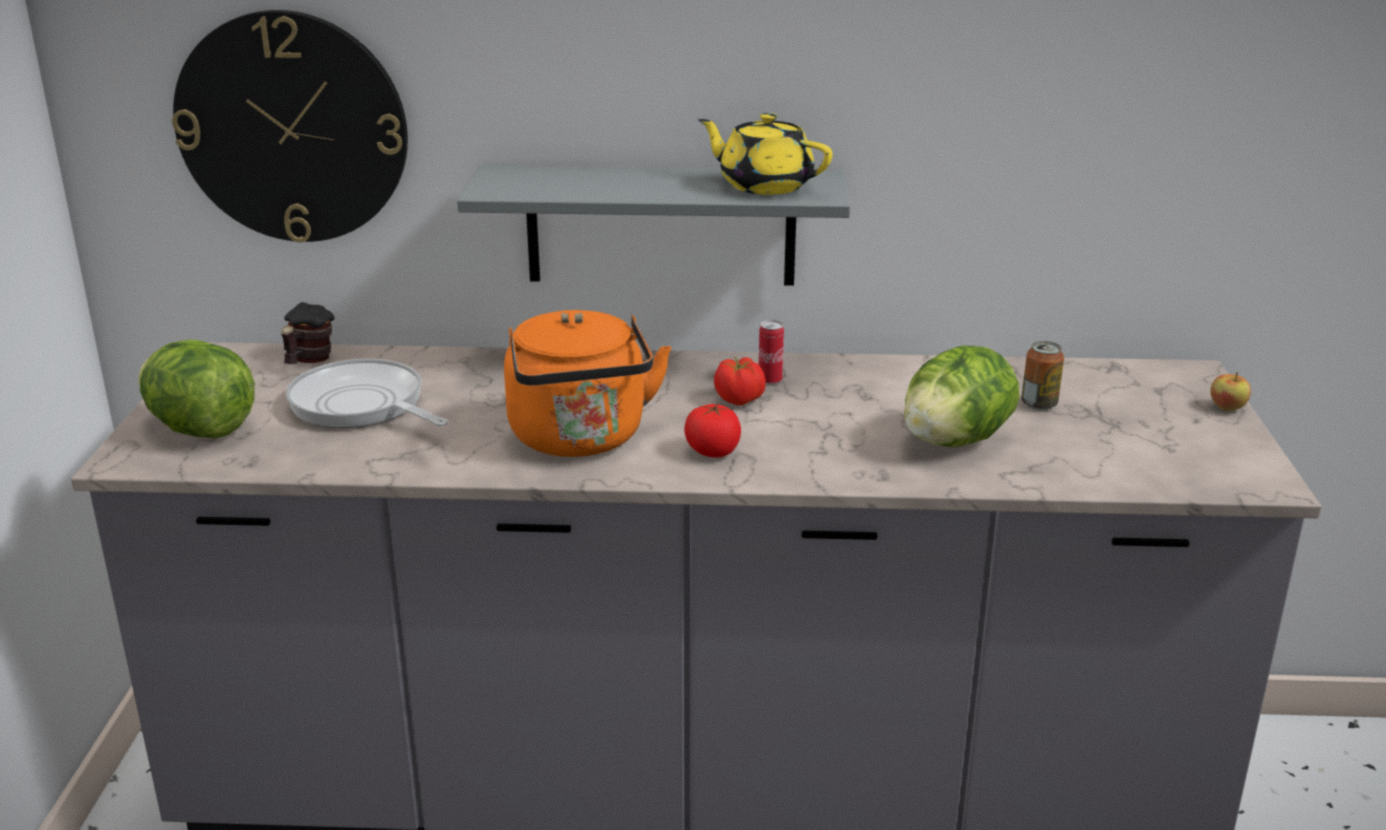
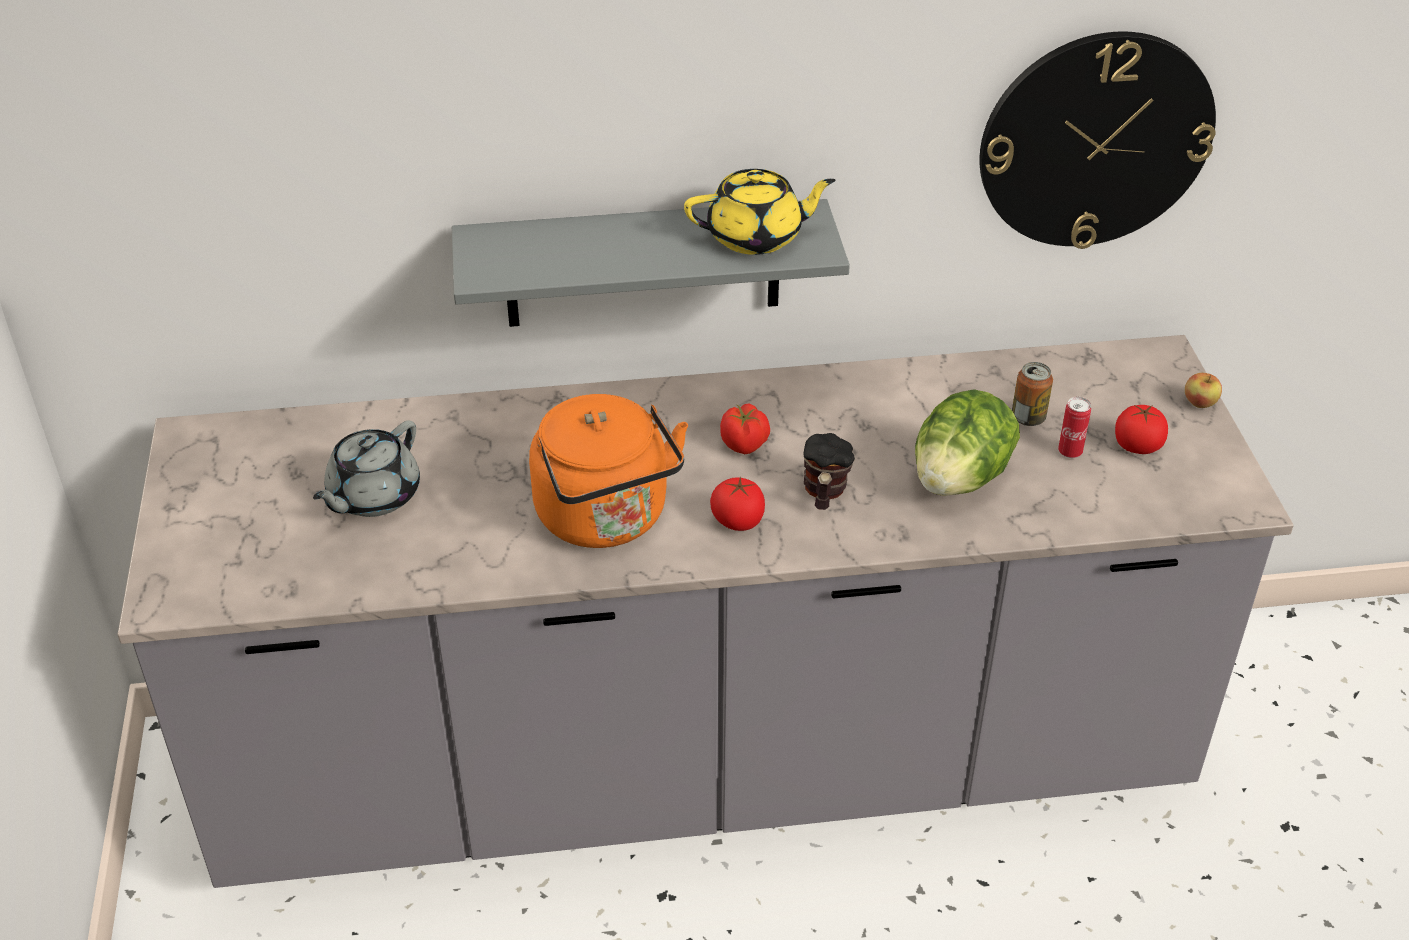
camera: 10 degrees left, 15 degrees up
(201, 429) = (221, 550): lettuce -> none
(292, 128) = (248, 207): wall clock -> wall clock (1095, 140)
(308, 361) = (291, 435): mug -> mug (824, 494)
(362, 406) = (372, 496): frying pan -> grey teapot
(764, 185) = (756, 237): yellow teapot -> yellow teapot turned 150 degrees clockwise
(770, 381) = (767, 413): can -> can (1070, 452)
(1153, 433) = (1137, 446): none -> tomato

